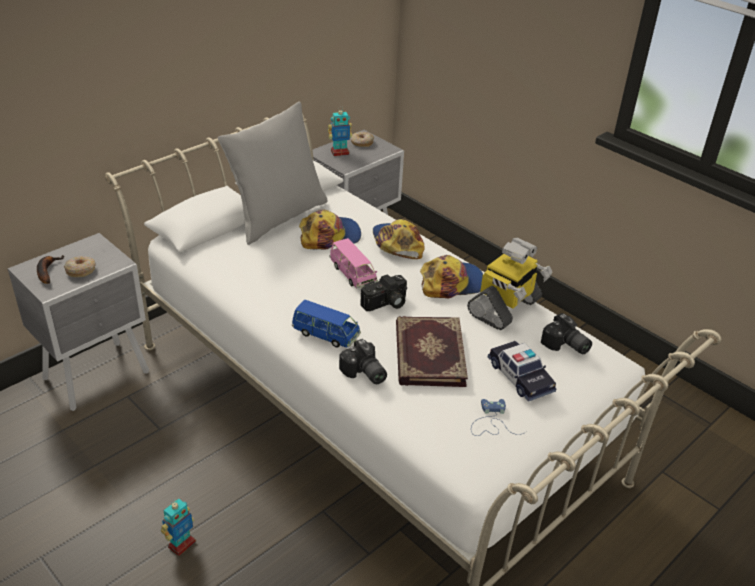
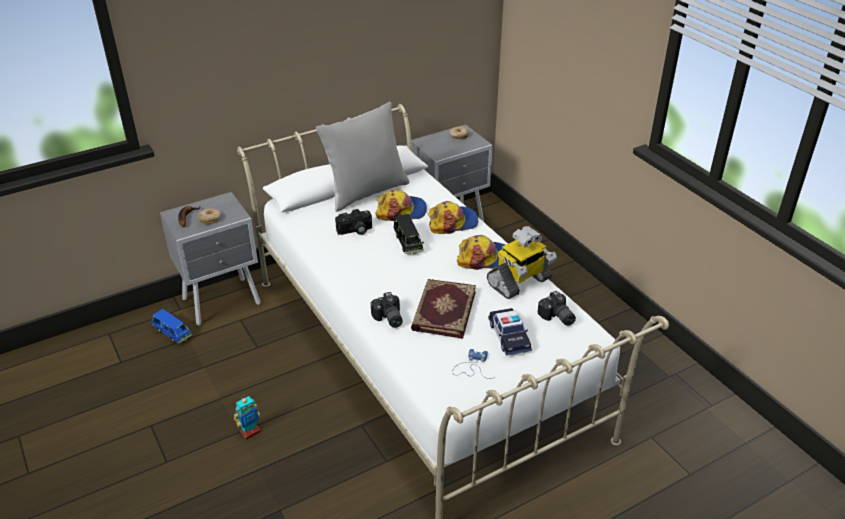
camera: 15 degrees right, 0 degrees up
(326, 335) = (370, 286): blue toy car -> blue toy car (173, 333)
(340, 152) = (438, 142): toy robot -> none
(352, 274) = (408, 243): pink toy car -> black toy car
(386, 304) = (425, 268): camera -> camera (355, 231)
(397, 244) = (452, 222): cap -> cap turned 75 degrees clockwise

